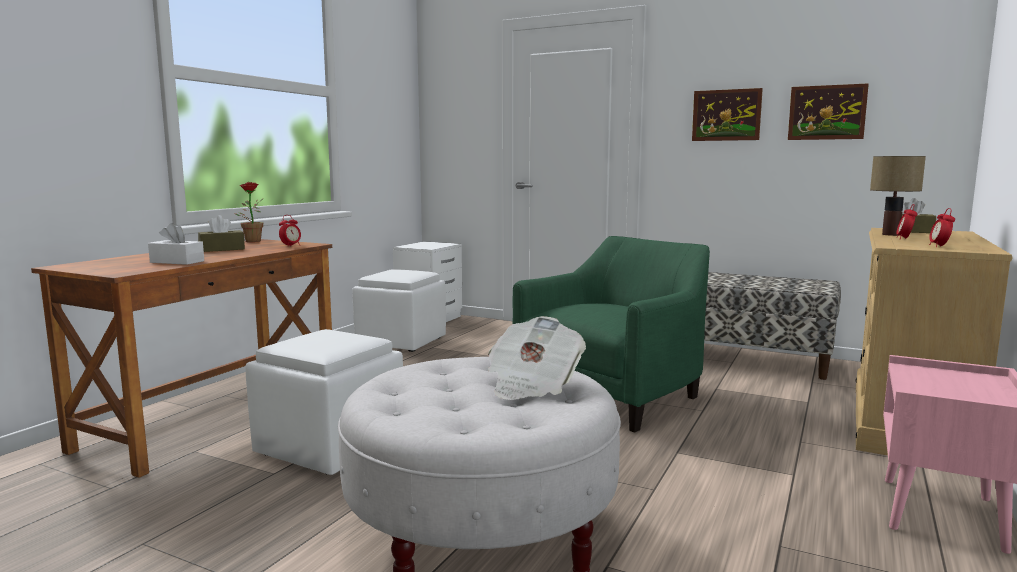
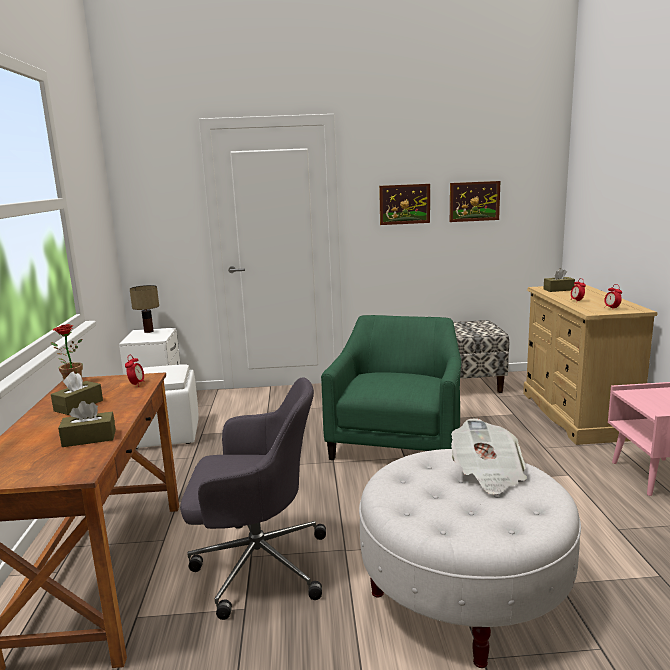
camera: 30 degrees left, 5 degrees up
(177, 262) = (89, 438): white tissue box -> brown tissue box
(330, 447) = (257, 565): white ottoman -> grey office chair
(891, 234) = (559, 296): table lamp -> table lamp (149, 331)

